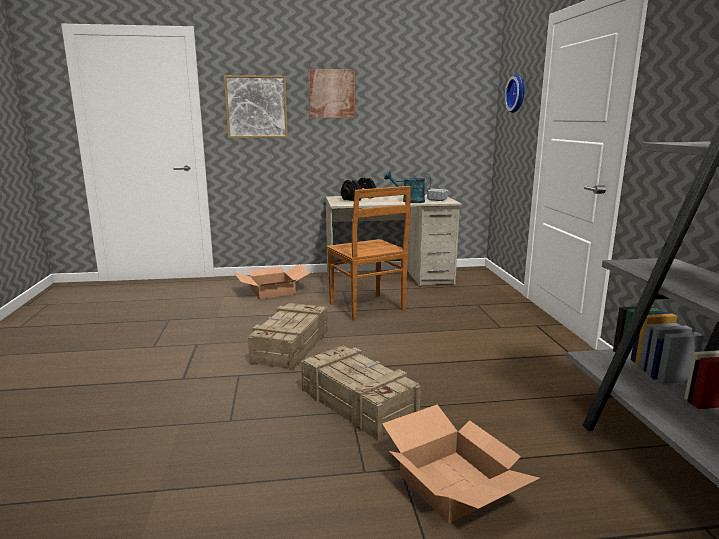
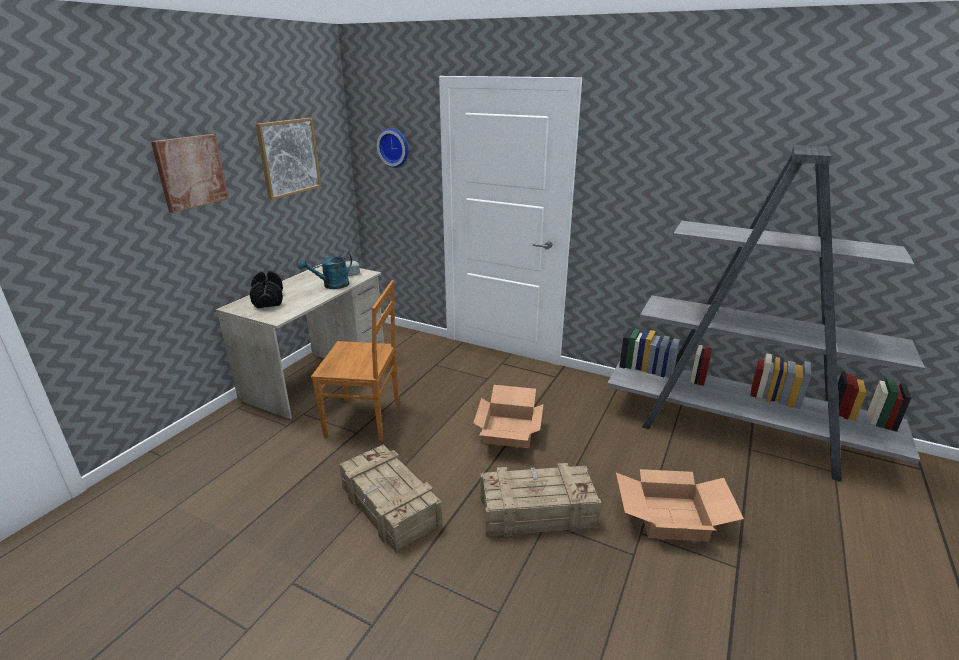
camera: 55 degrees left, 10 degrees up
(256, 107) = (86, 213): picture -> picture (289, 157)
(273, 291) = (225, 459): cardboard box -> cardboard box (508, 430)

